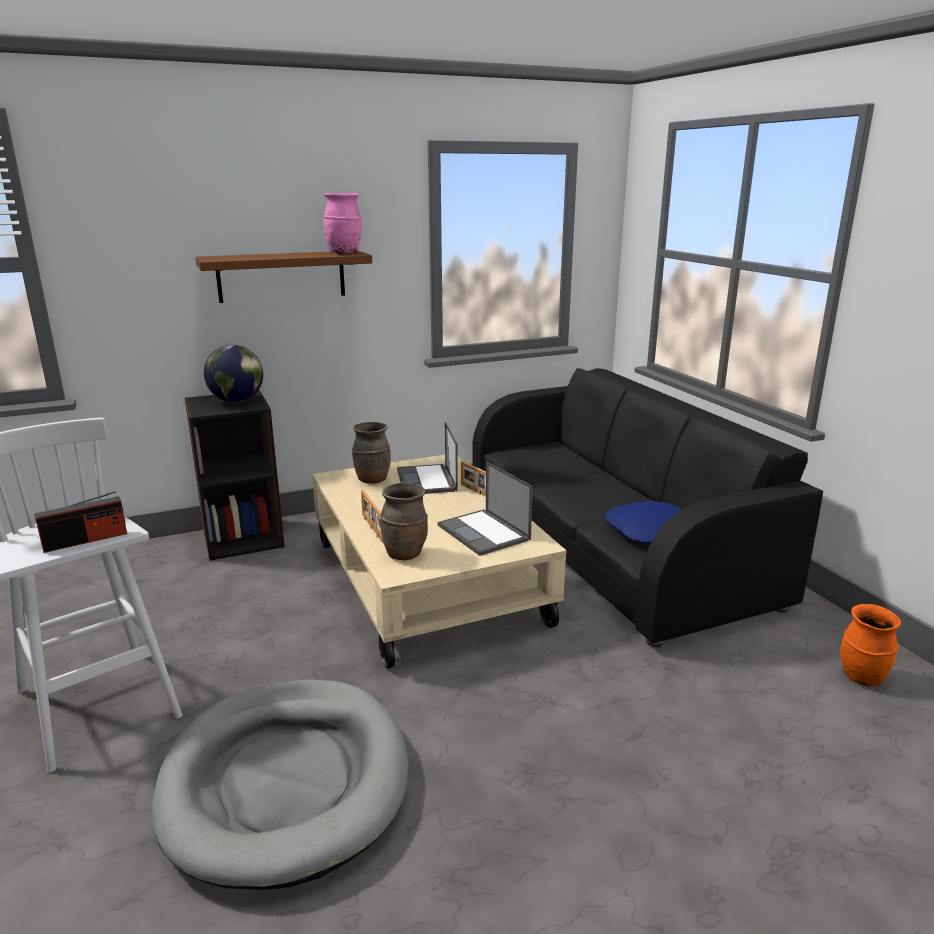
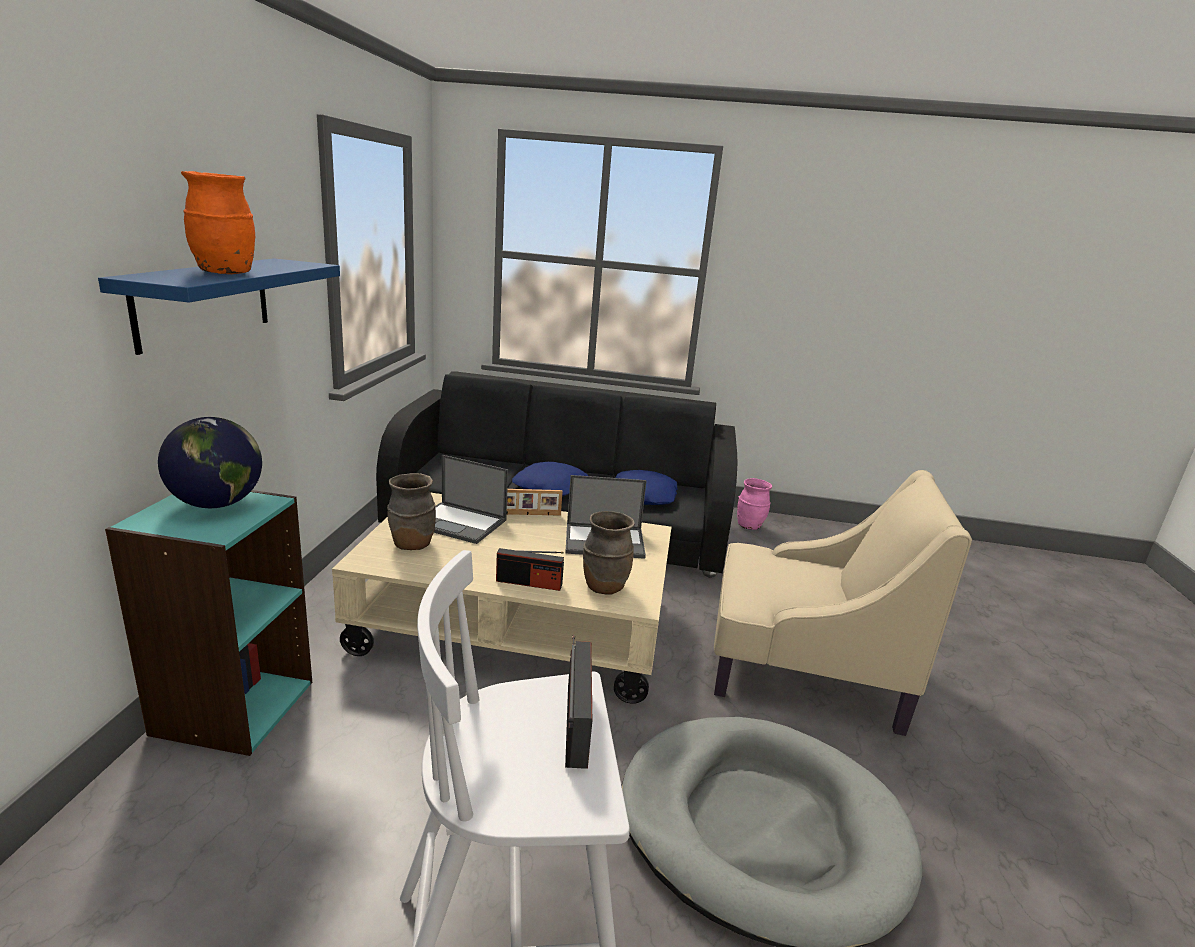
camera: 60 degrees left, 0 degrees up
(243, 538) = (233, 707): black bookcase -> turquoise bookcase
(281, 276) = (204, 301): brown shelf -> blue shelf
(344, 253) = (293, 263): pink vase -> pink vase (749, 526)
(372, 528) = (529, 583): picture frame -> radio
(558, 751) = (801, 667): none -> beige armchair
(581, 493) = (551, 487): none -> blue pillow
(862, 678) = (795, 537): orange vase -> orange vase (226, 273)

